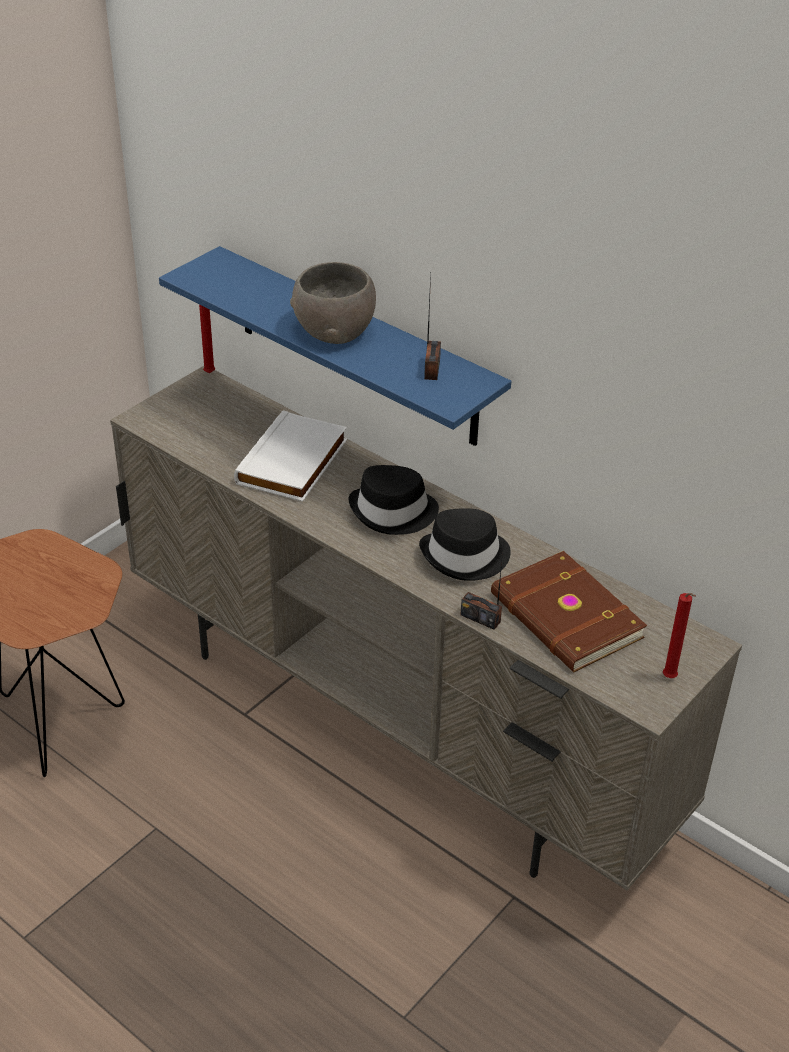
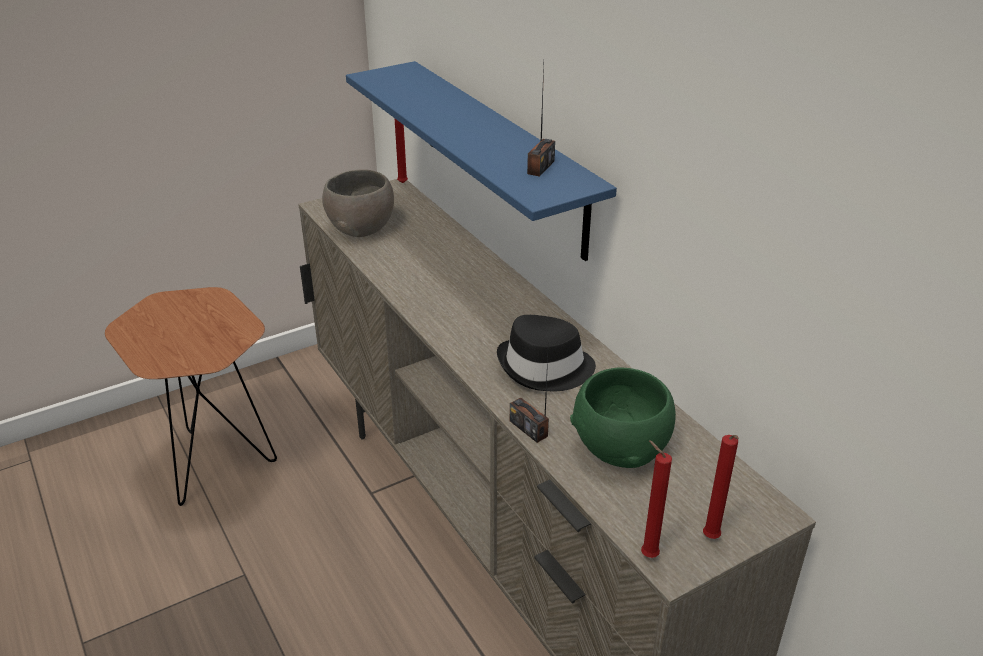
camera: 20 degrees right, 5 degrees down
(294, 463) = (430, 260): white book -> none
(333, 331) = (467, 127): grey bowl -> grey bowl (360, 226)
(393, 512) = (496, 316): black hat -> none
(564, 618) = (619, 447): brown book -> green bowl
(626, 703) = (646, 554): none -> red candle

